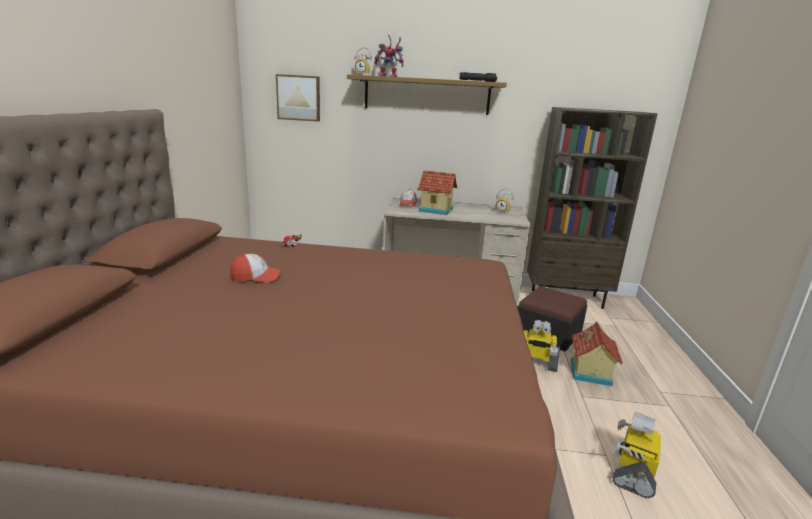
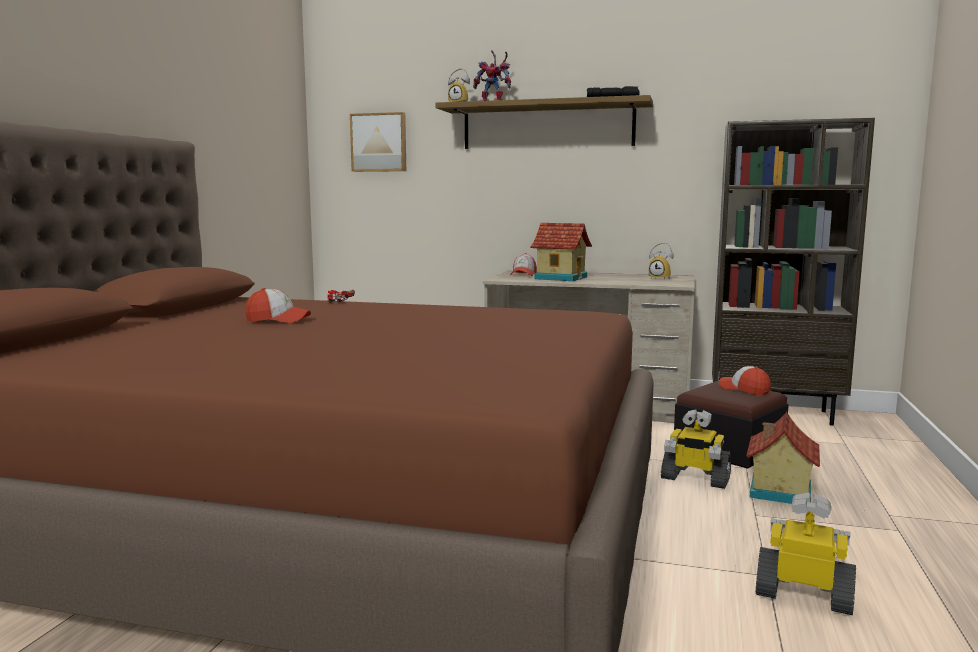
camera: 10 degrees right, 10 degrees down
(561, 296) = (744, 389): none -> cap
(633, 472) = (804, 595): toy robot -> toy robot turned 75 degrees clockwise

